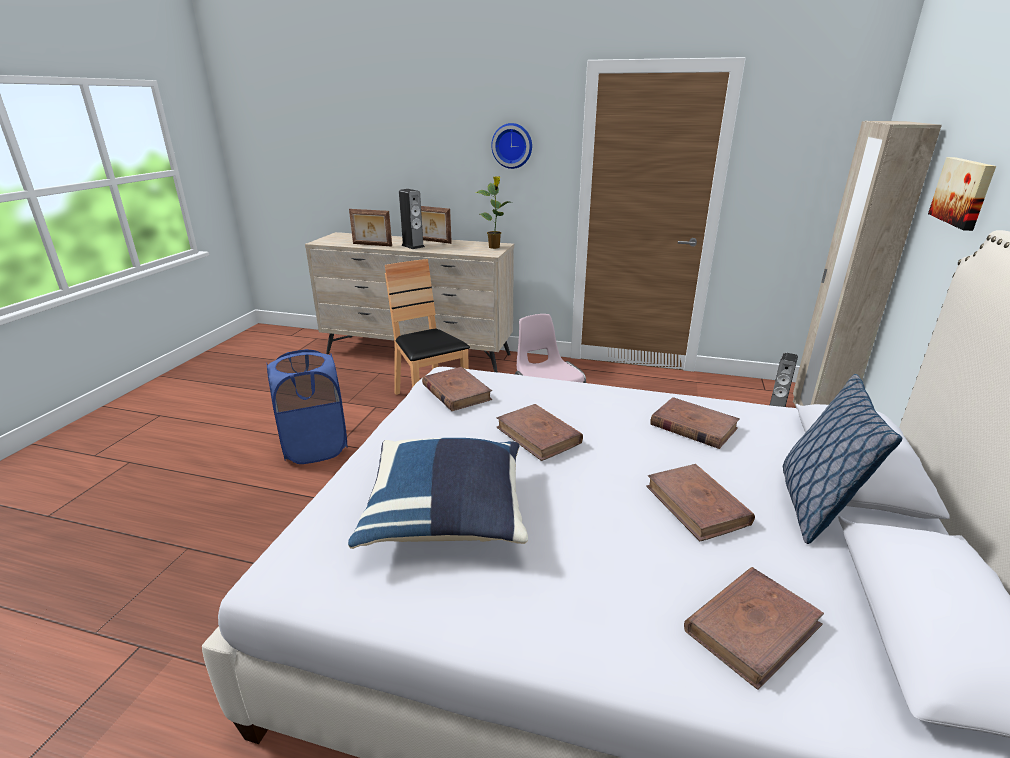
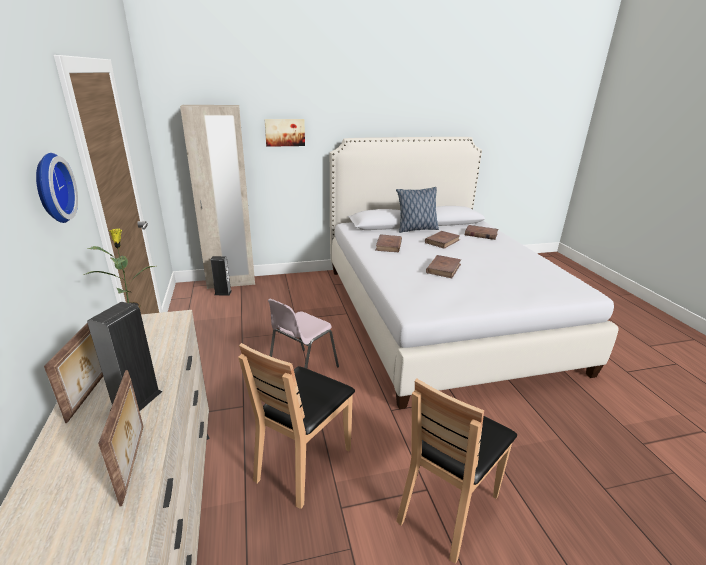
camera: 120 degrees left, 0 degrees up
(315, 447) = (447, 506): blue laundry basket -> brown chair
(447, 515) = (515, 275): blue pillow -> none
(456, 392) = (436, 297): brown book -> none

